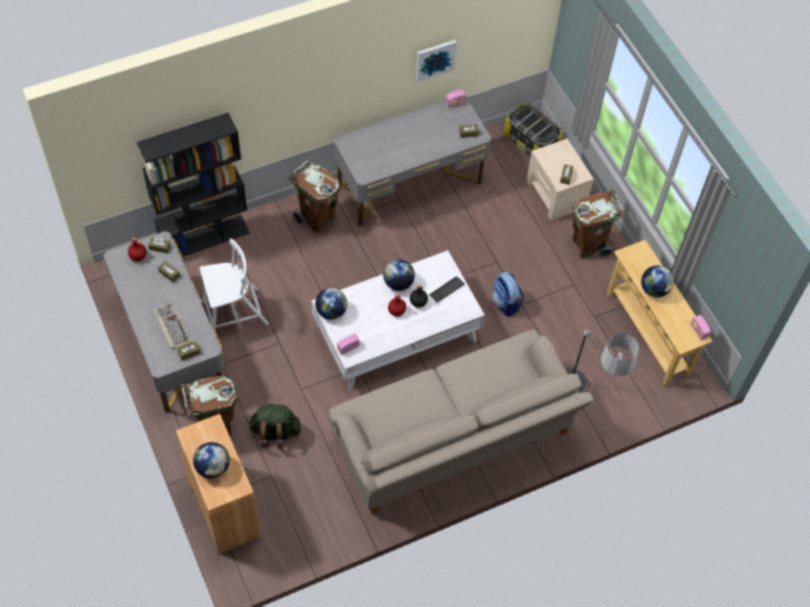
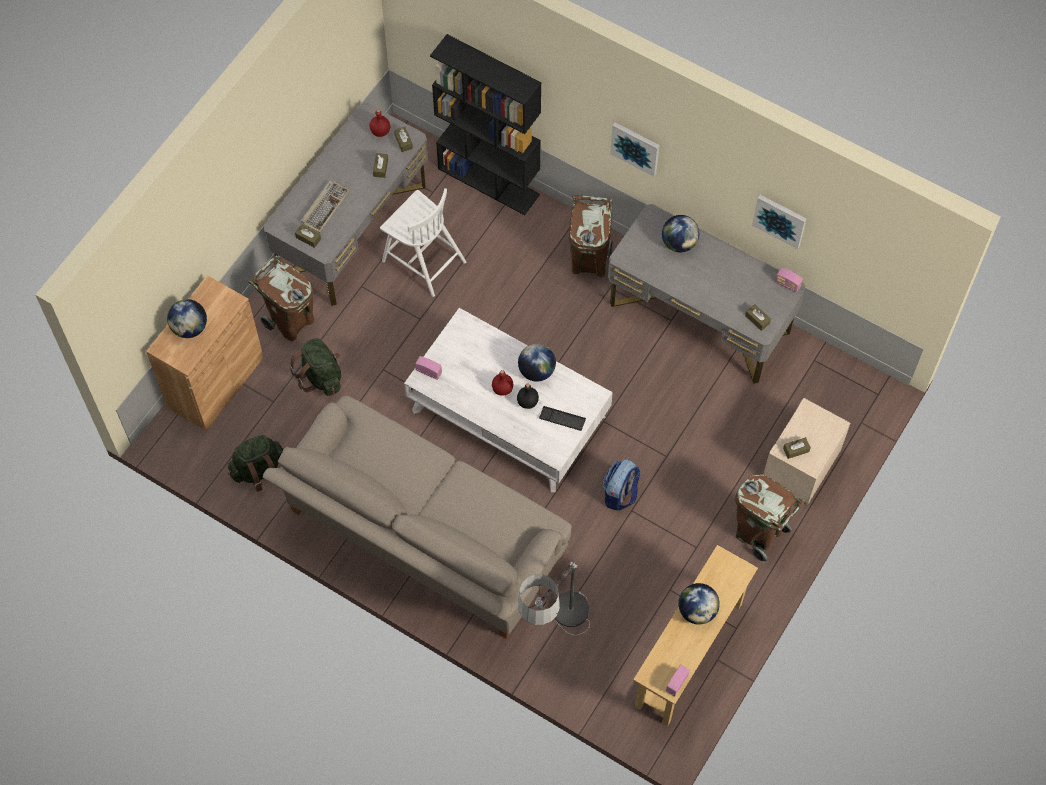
camera: 60 degrees right, 5 degrees up
(313, 101) = (635, 148): none -> picture
(321, 518) = (259, 470): none -> green backpack
(331, 311) = (459, 332): globe -> globe (679, 243)
(531, 140) = (854, 400): storage box -> none

